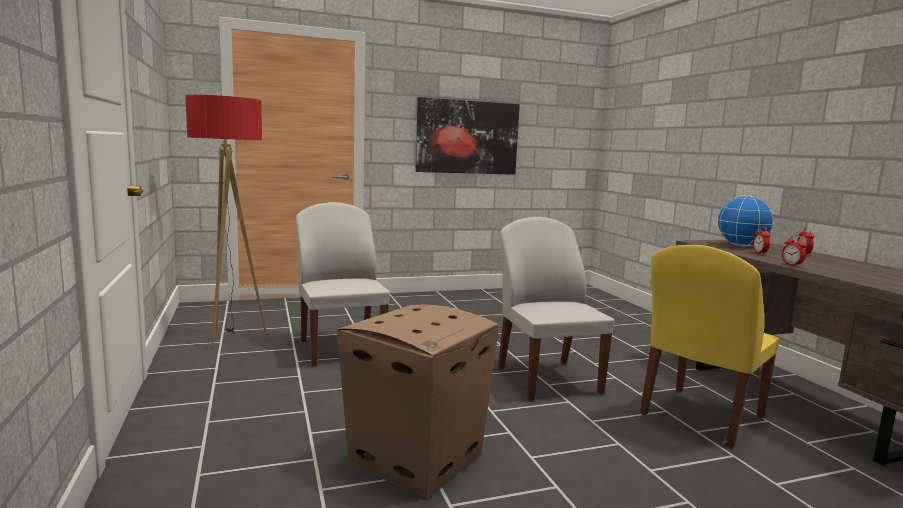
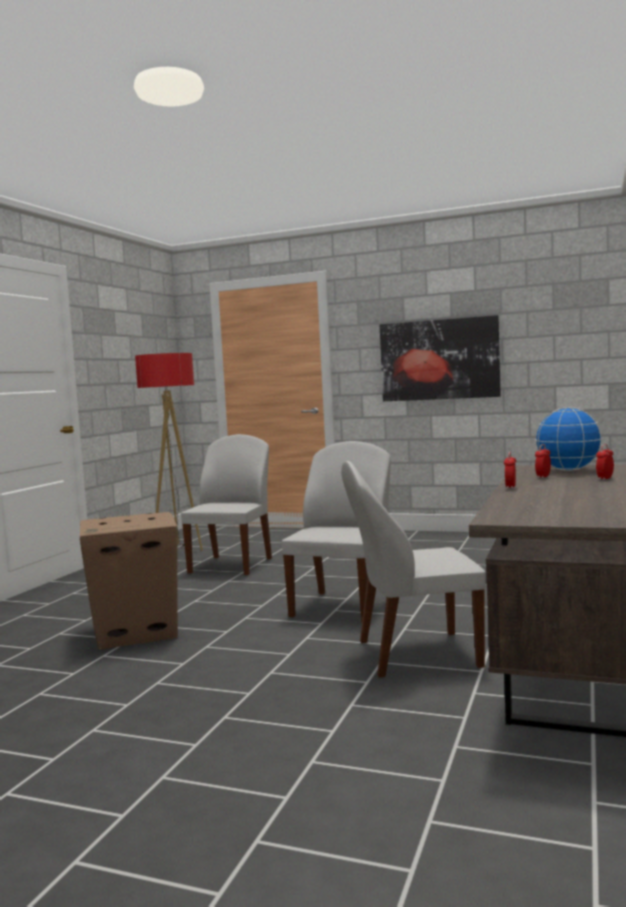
camera: 40 degrees right, 5 degrees down
(700, 417) = (414, 654): yellow chair -> white chair

